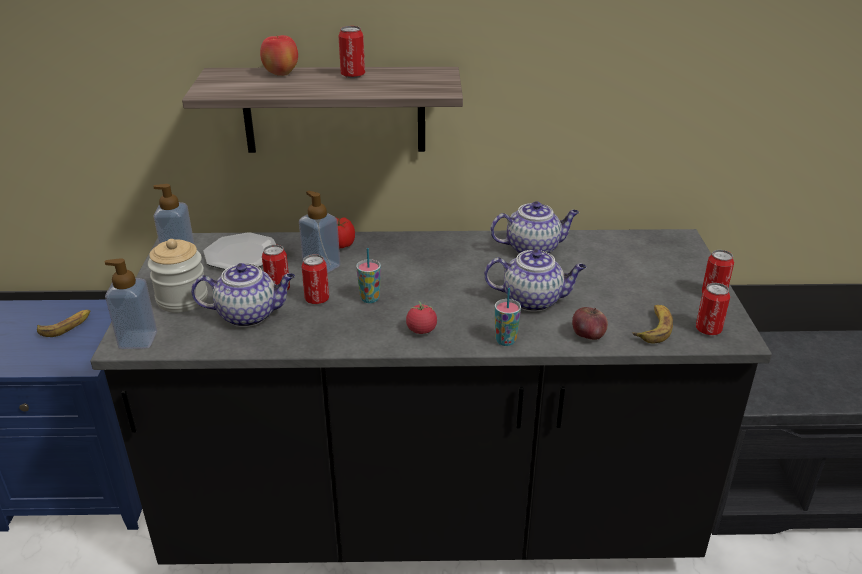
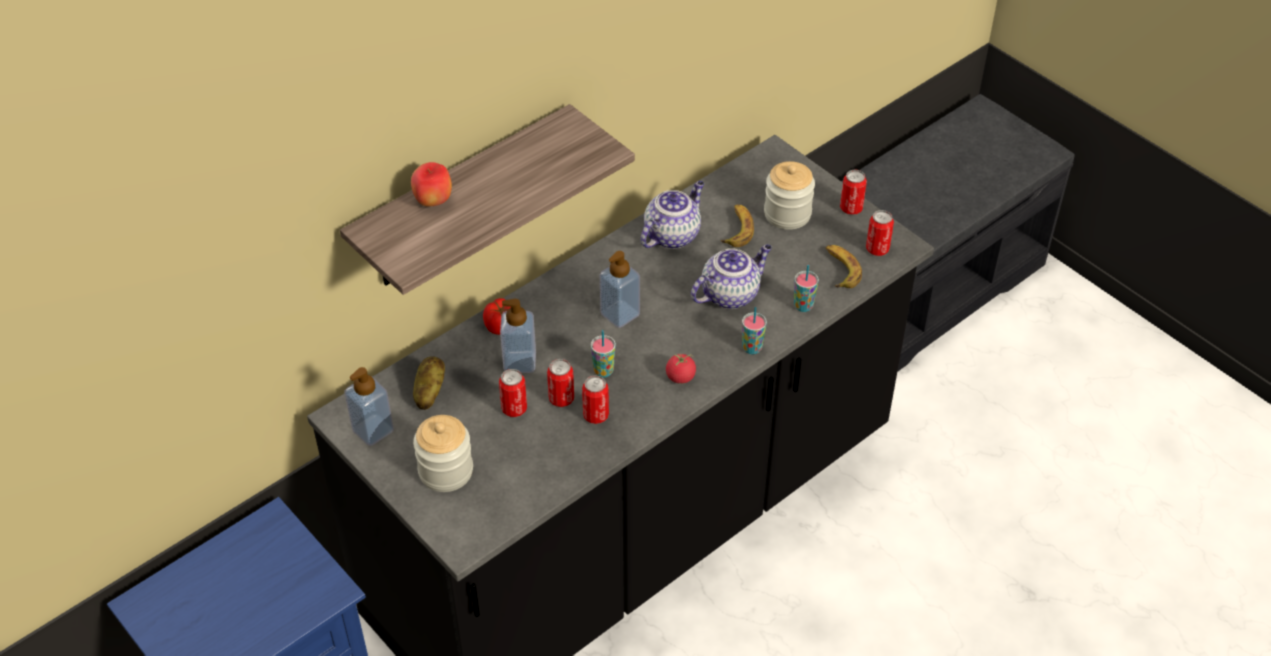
camera: 40 degrees left, 15 degrees up
(66, 326) = (252, 569): banana -> banana (737, 229)
(138, 340) = (469, 532): soap dispenser -> soap dispenser (620, 314)
(242, 255) = (429, 392): plate -> potato
(249, 315) = (526, 449): teapot -> none
(353, 75) = (500, 168): can -> can (596, 415)
(588, 335) = (803, 306): apple -> cup
(647, 275) = (787, 214): none -> jar

